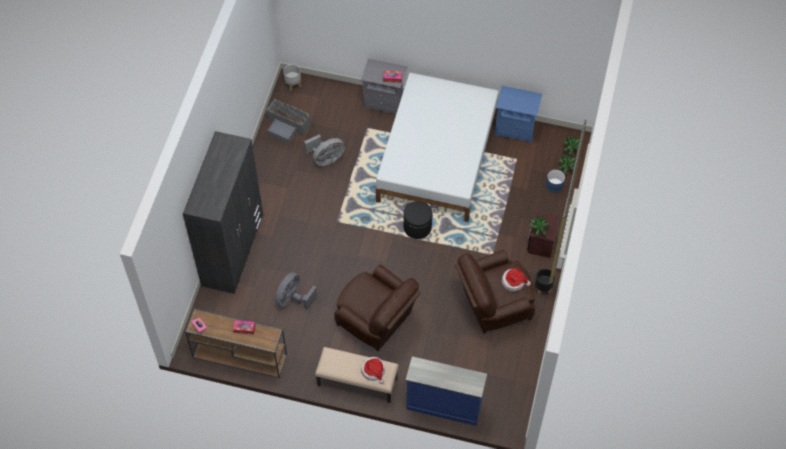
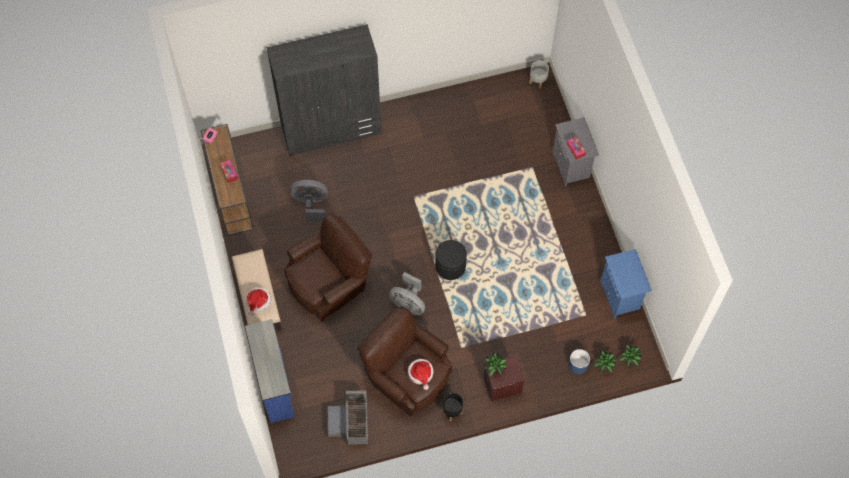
camera: 60 degrees right, 5 degrees up
(287, 125) = (489, 101): grey storage box -> grey storage box (351, 422)
(326, 159) = (475, 151): grey fan -> grey fan (408, 304)
(376, 321) = (329, 283): brown armchair -> brown armchair turned 135 degrees counterclockwise
(438, 157) = (540, 244): white bed -> none

